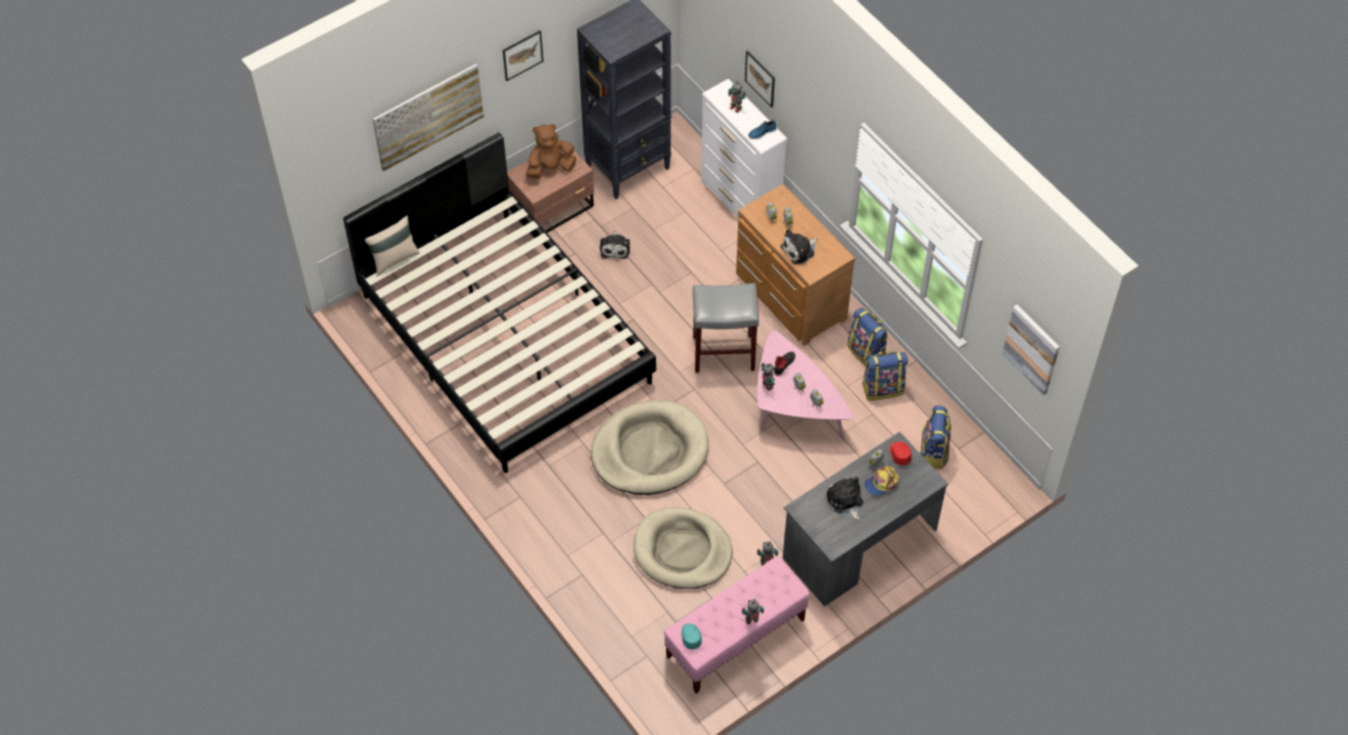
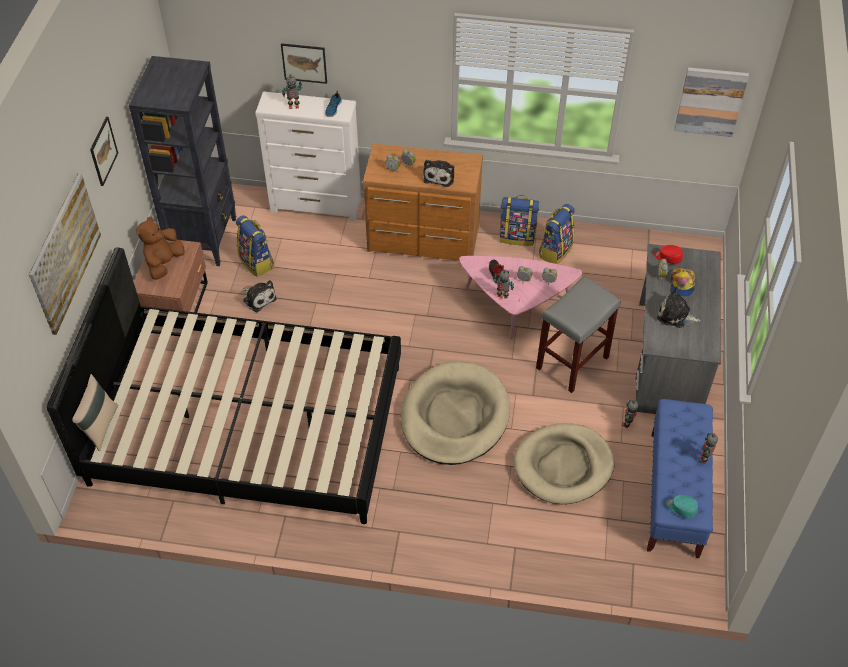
camera: 45 degrees left, 5 degrees down
(724, 352) = (424, 308): grey stool -> grey stool (572, 362)
(735, 639) = (674, 494): pink bench -> blue bench
(934, 452) = (636, 265): backpack -> backpack (257, 262)

